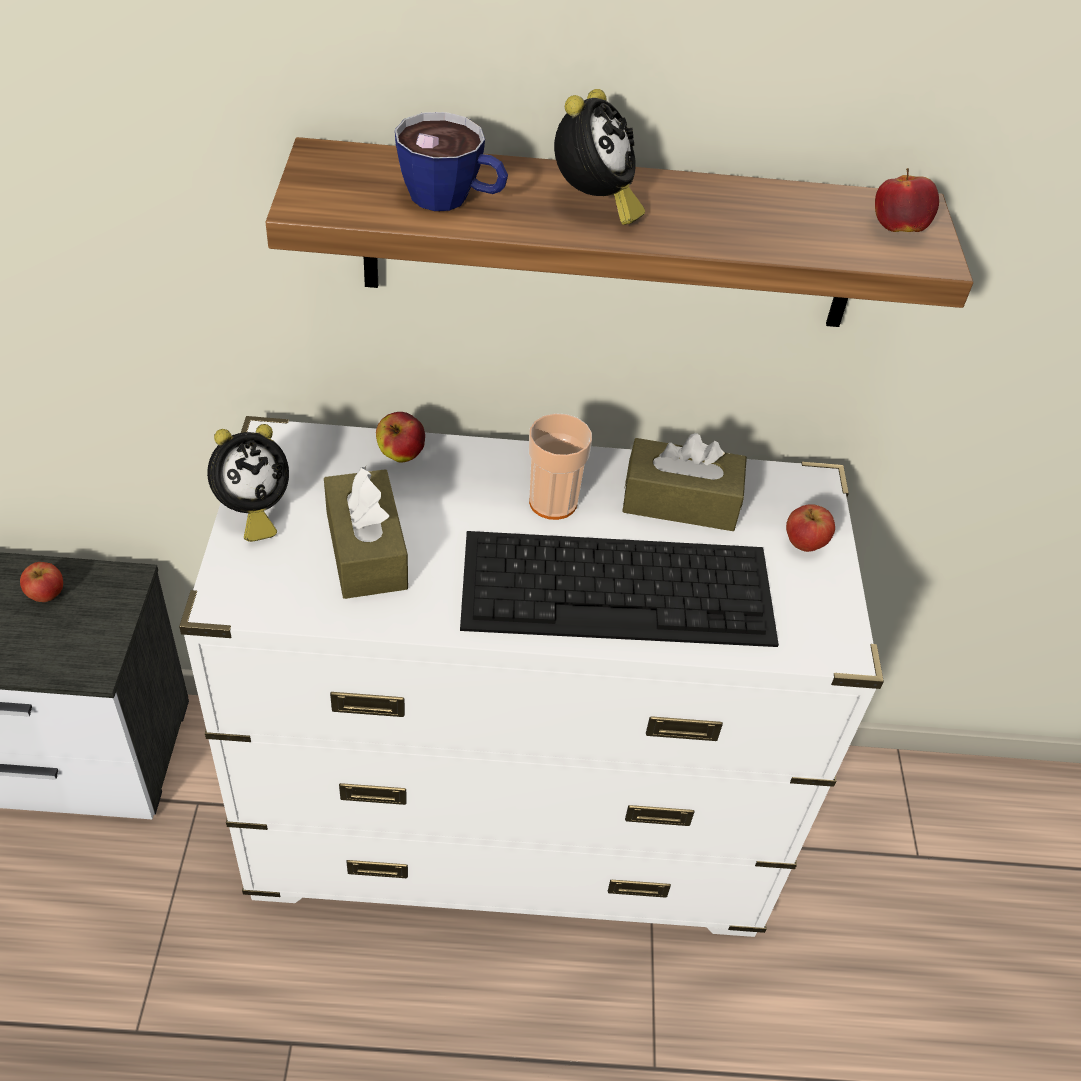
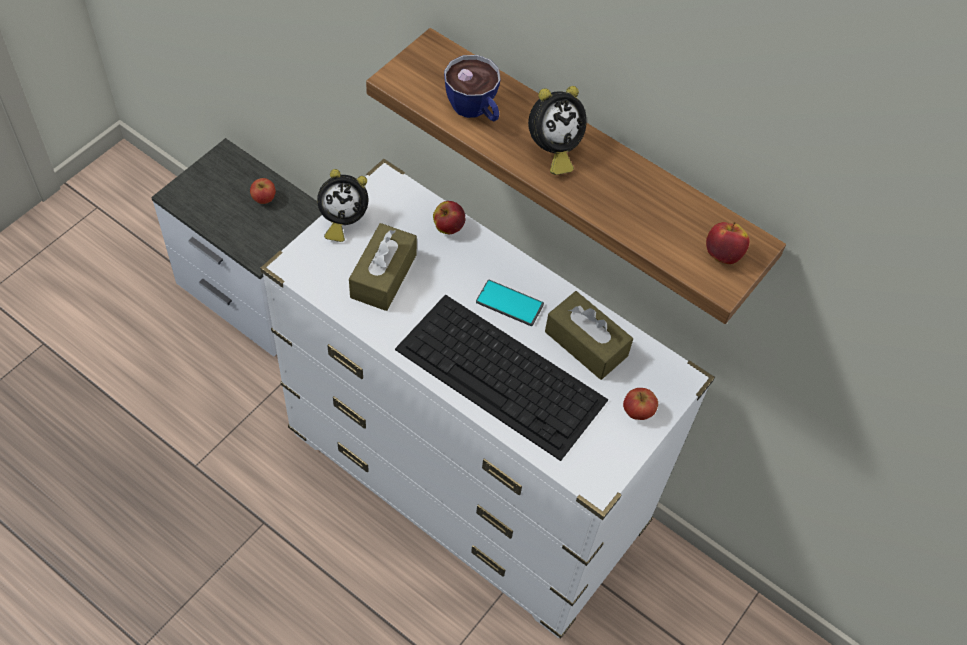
camera: 35 degrees right, 10 degrees up
(553, 502) = (509, 303): cup -> phone

